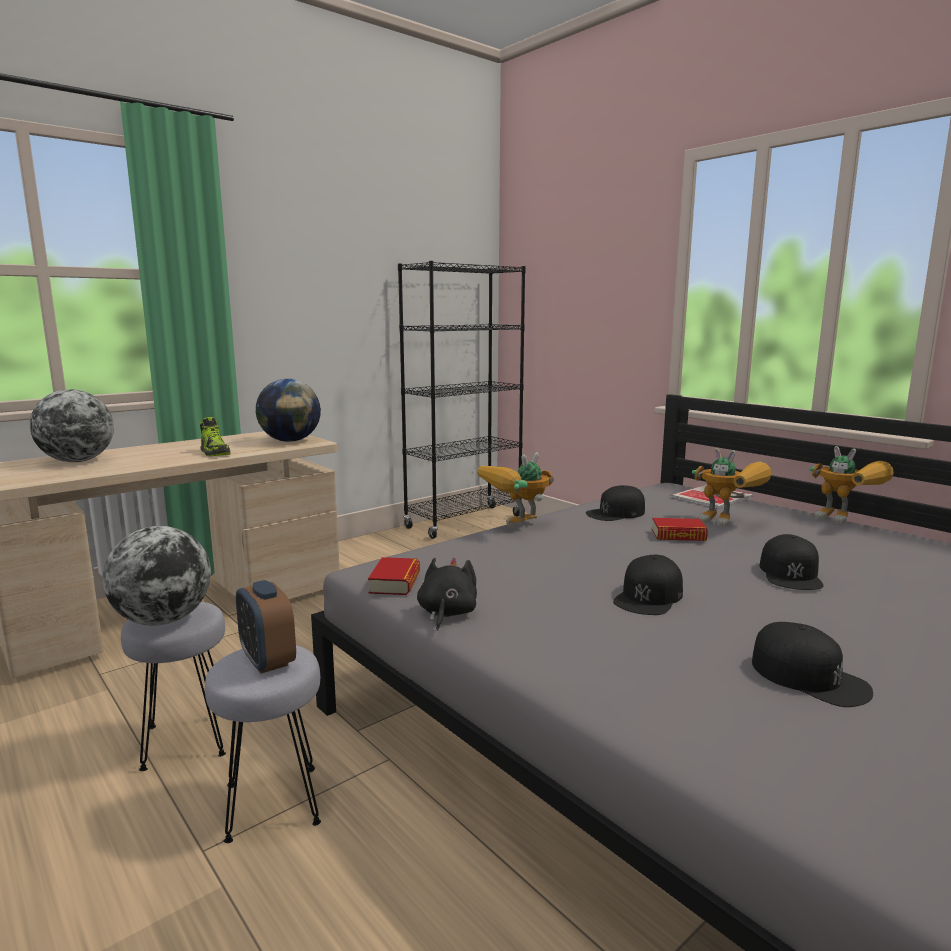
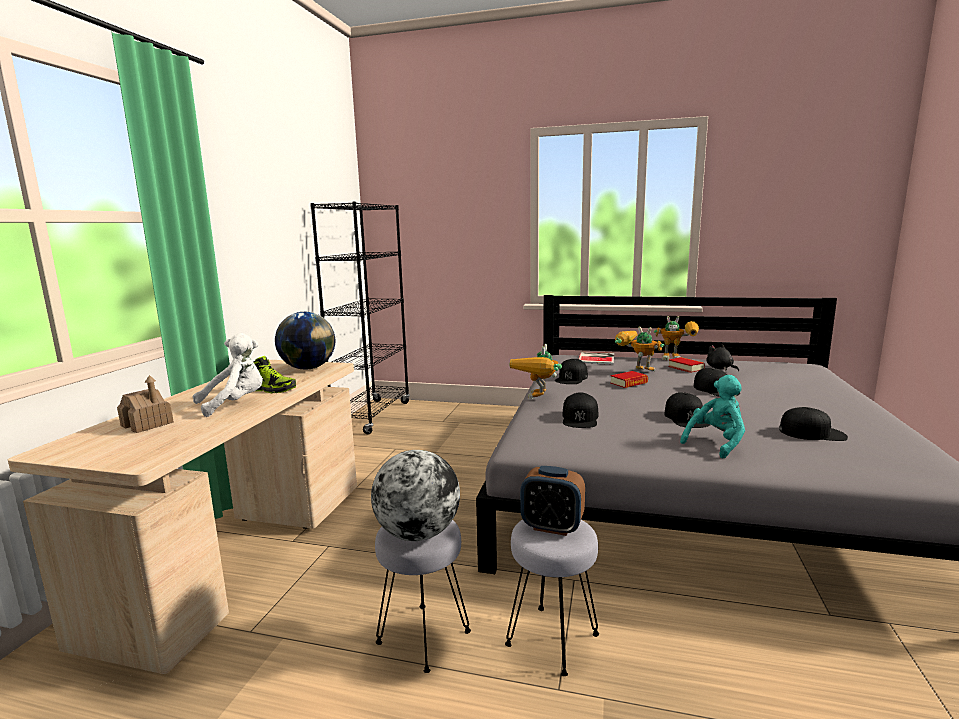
camera: 35 degrees left, 0 degrees up
(78, 461) = (147, 424): globe -> toy house
(160, 459) = (235, 404): none -> white plush toy
(395, 582) = (553, 451): book -> book (686, 368)
(446, 613) = (621, 458): black plush toy -> black plush toy (720, 368)
(508, 558) = (580, 418): none -> black cap
(609, 638) = (716, 443): none -> turquoise plush toy
(730, 523) = (635, 371): toy robot -> toy robot turned 150 degrees counterclockwise

